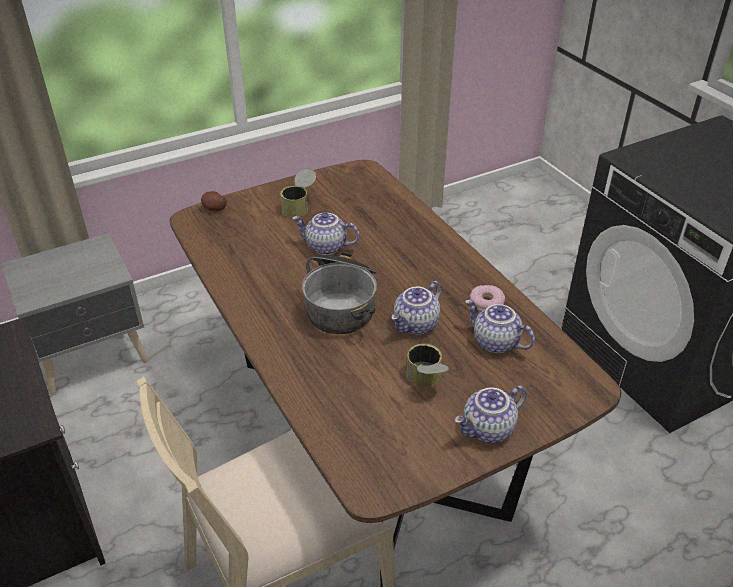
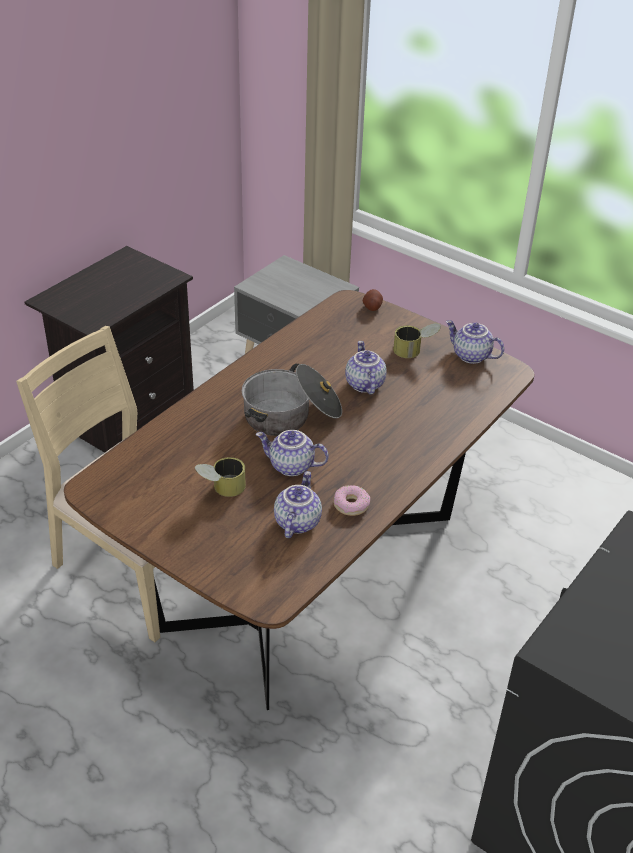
camera: 65 degrees right, 0 degrees up
(488, 430) = (182, 540): teapot -> teapot (470, 356)

